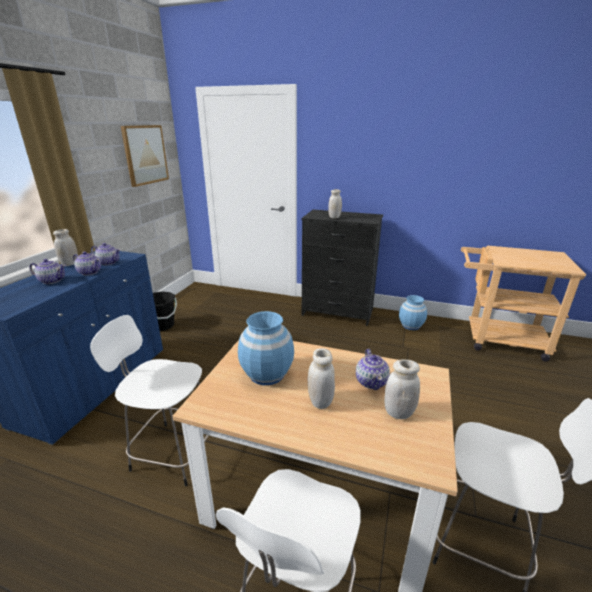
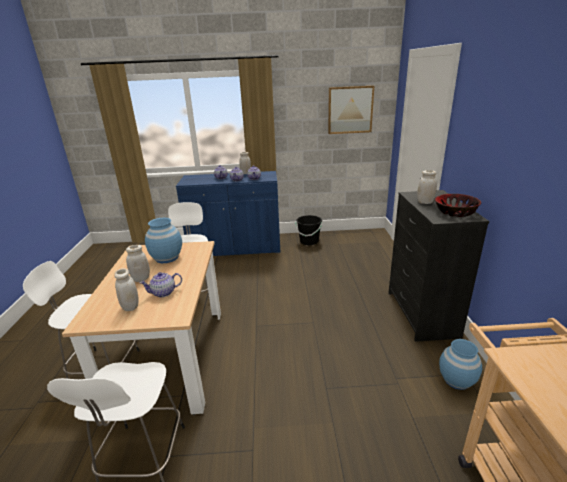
camera: 70 degrees right, 0 degrees up
(362, 216) = (455, 212): none -> bowl

